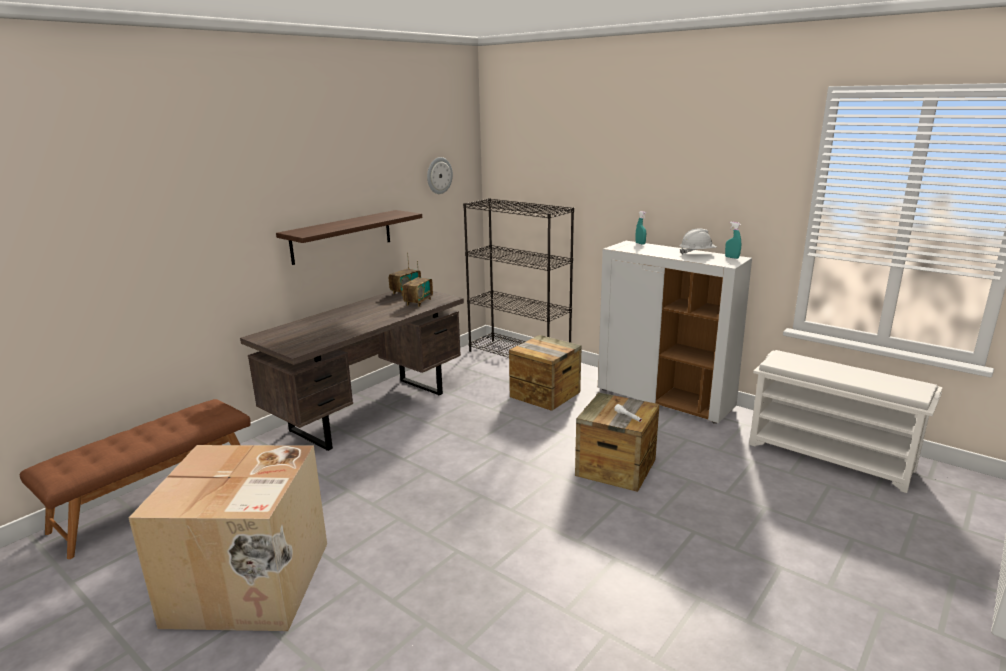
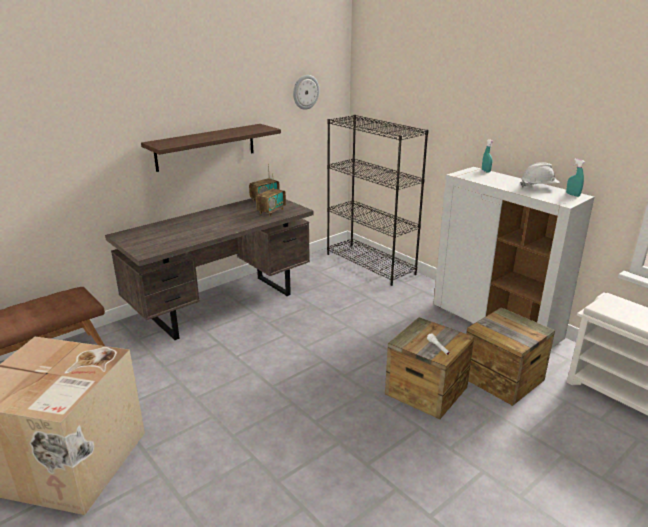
camera: 10 degrees right, 5 degrees up
(545, 394) = (382, 305): crate -> crate (502, 378)

